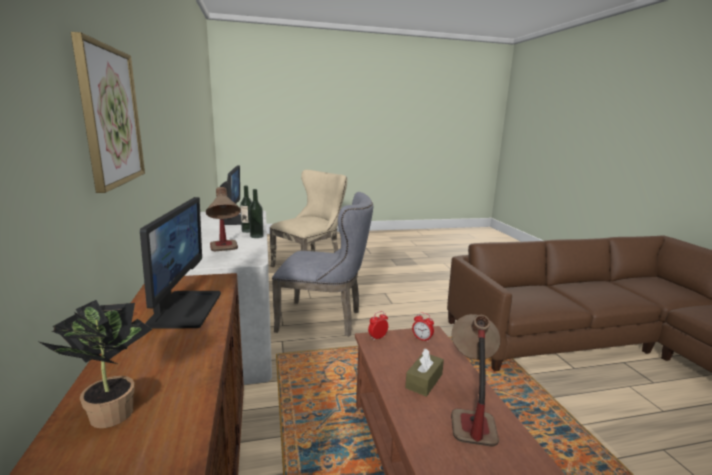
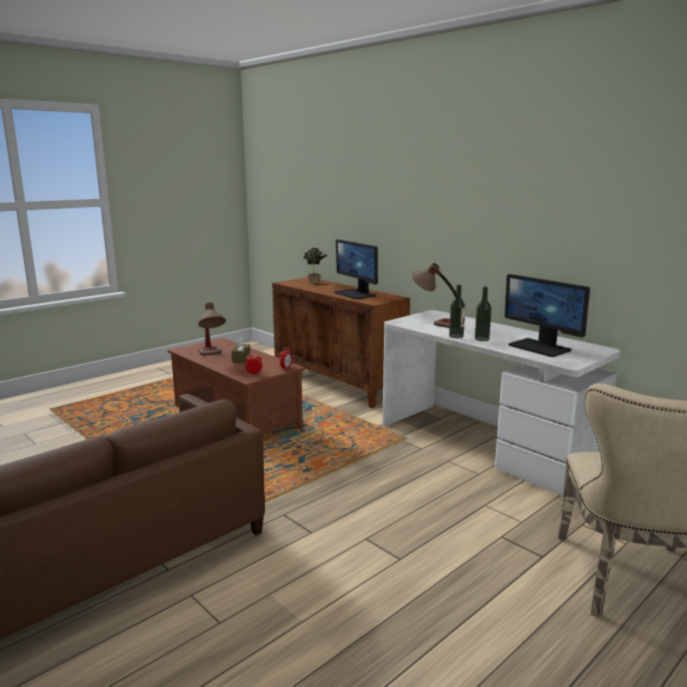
camera: 150 degrees right, 0 degrees up
(110, 116) = (403, 199): picture -> none
(325, 320) = (416, 481): grey chair -> none

